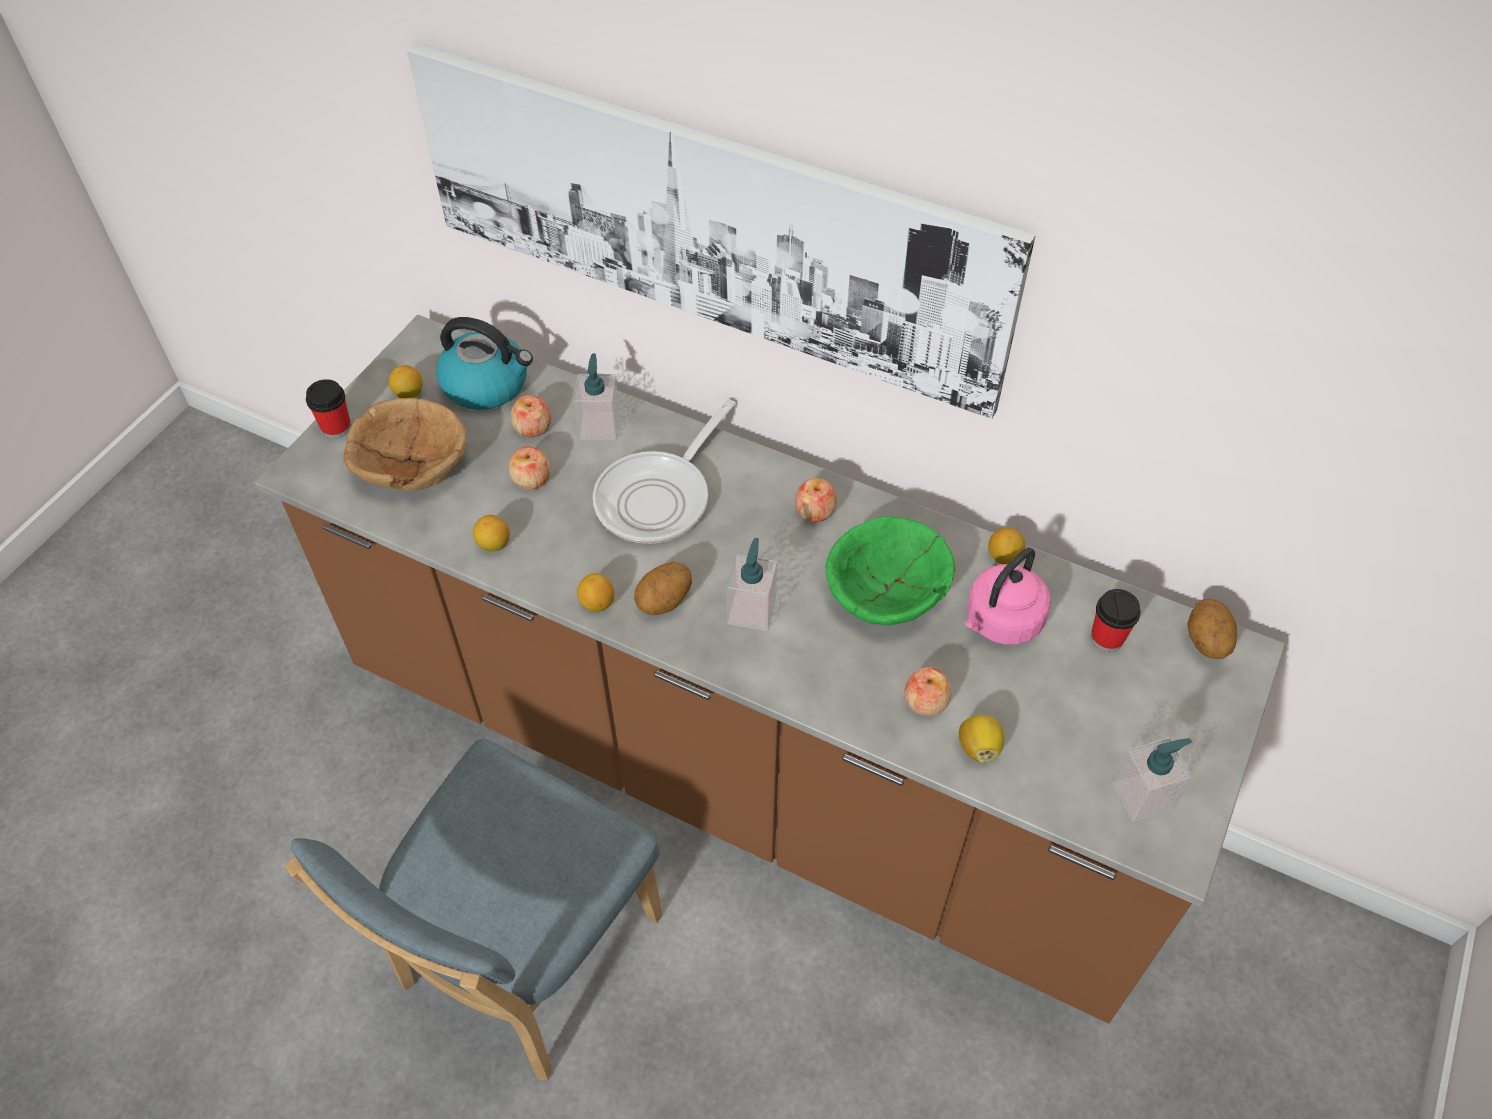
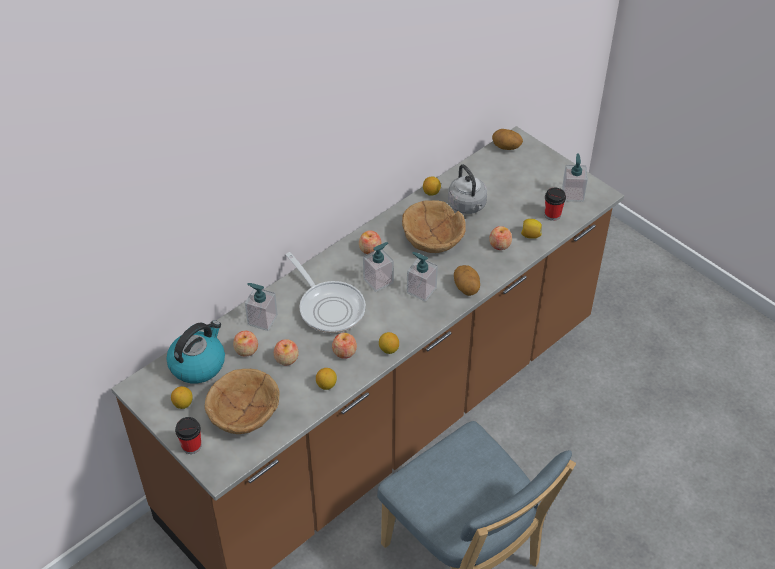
camera: 70 degrees left, 5 degrees down
(571, 546) = (344, 352): none -> apple
(665, 602) = (400, 322): potato -> potato (466, 288)
(706, 224) = (269, 167): picture -> none
(746, 544) = (378, 281): none -> soap dispenser
(886, 591) = (432, 238): green bowl -> brown bowl
(1000, 622) = (468, 206): pink kettle -> grey kettle
(1106, 638) = (491, 176): cup -> cup (552, 215)

